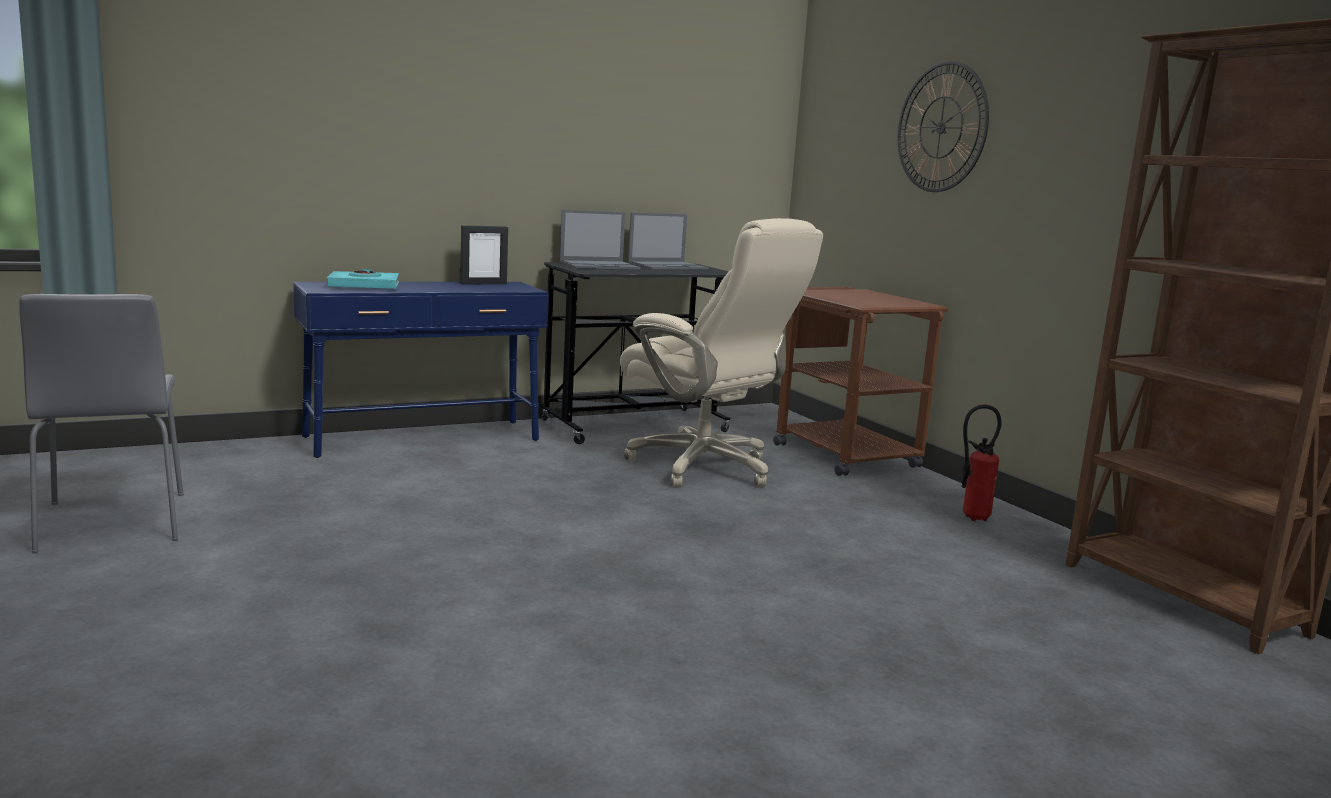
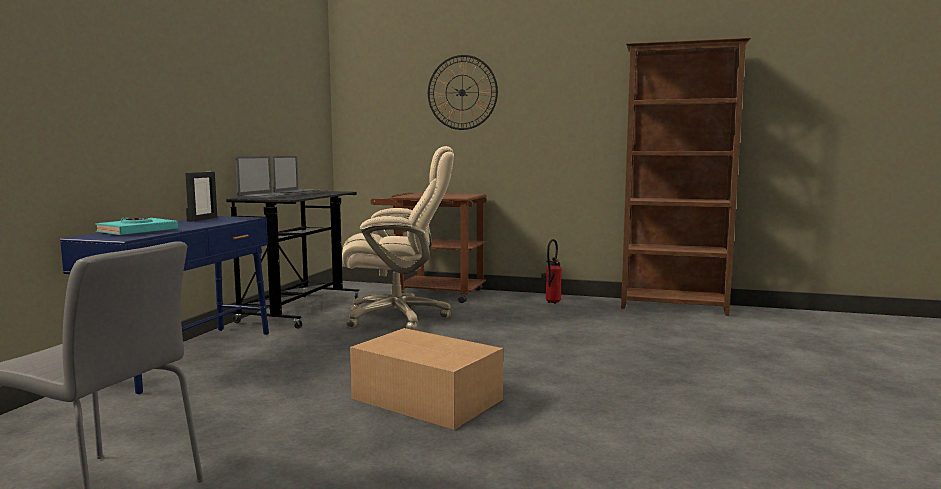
camera: 45 degrees left, 5 degrees down
(480, 558) = (425, 398): none -> cardboard box

